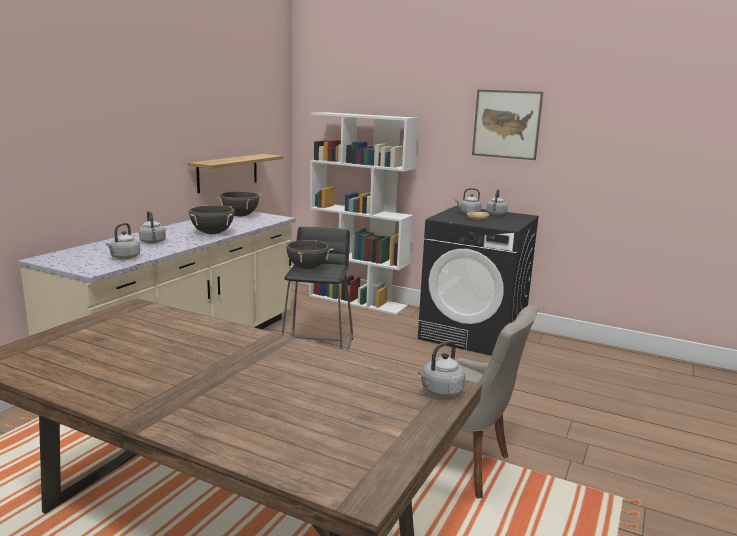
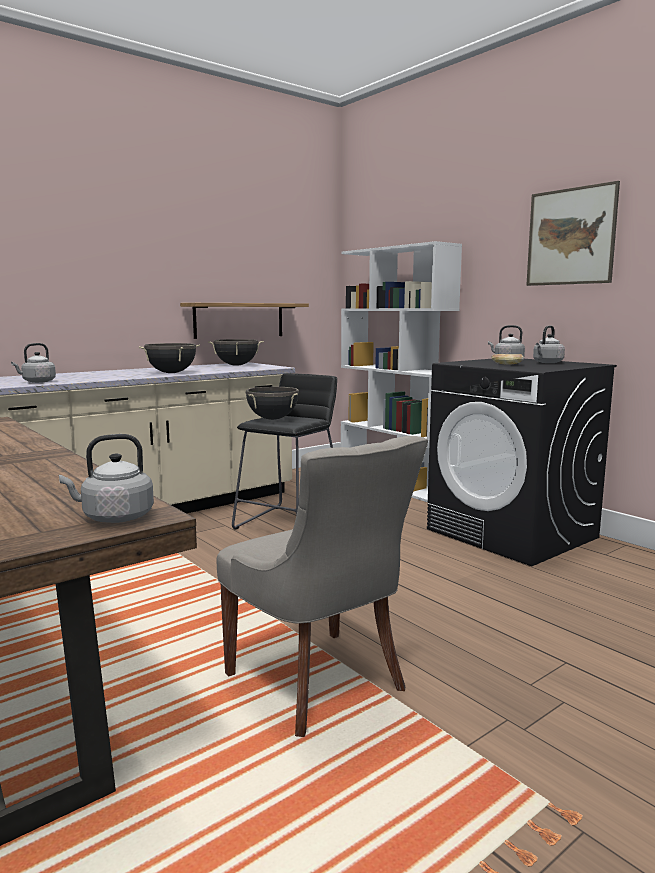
camera: 25 degrees right, 5 degrees down
(153, 242) = (96, 375): grey kettle -> none

